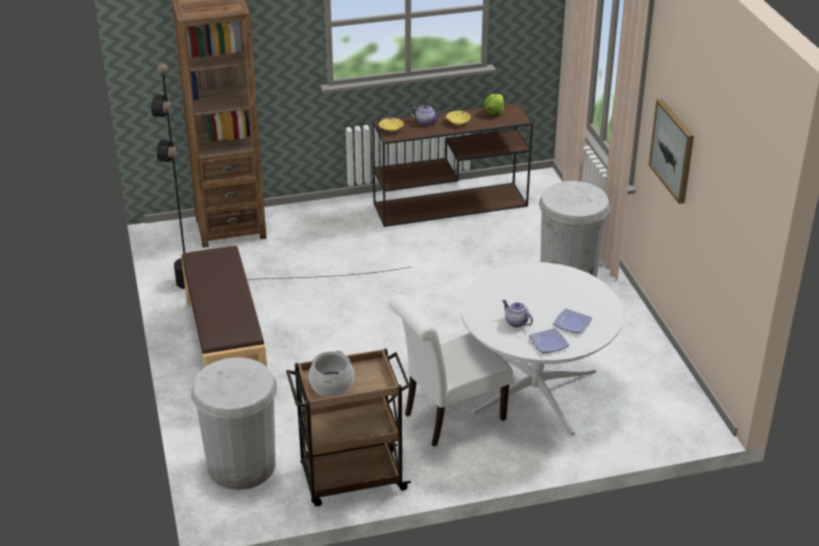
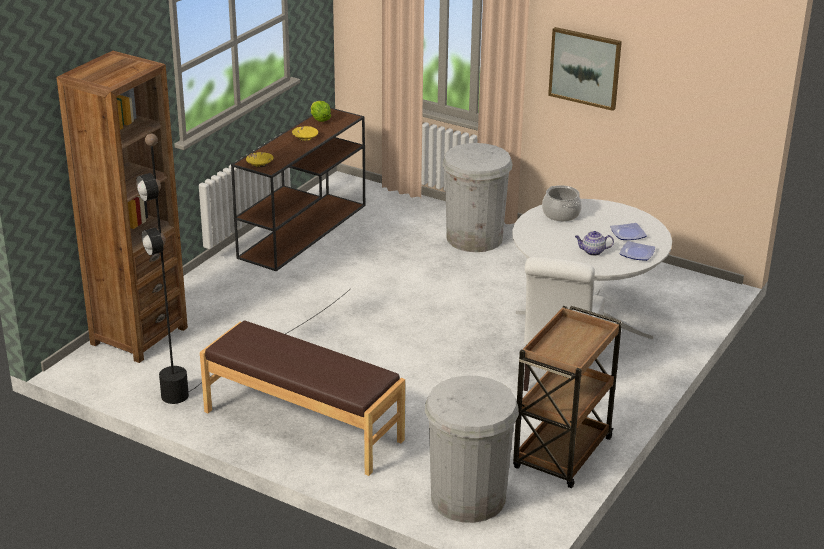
camera: 45 degrees left, 5 degrees down
(331, 384) = (564, 352): cooking pot -> cooking pot (560, 214)
(426, 122) = (279, 147): teapot -> none

